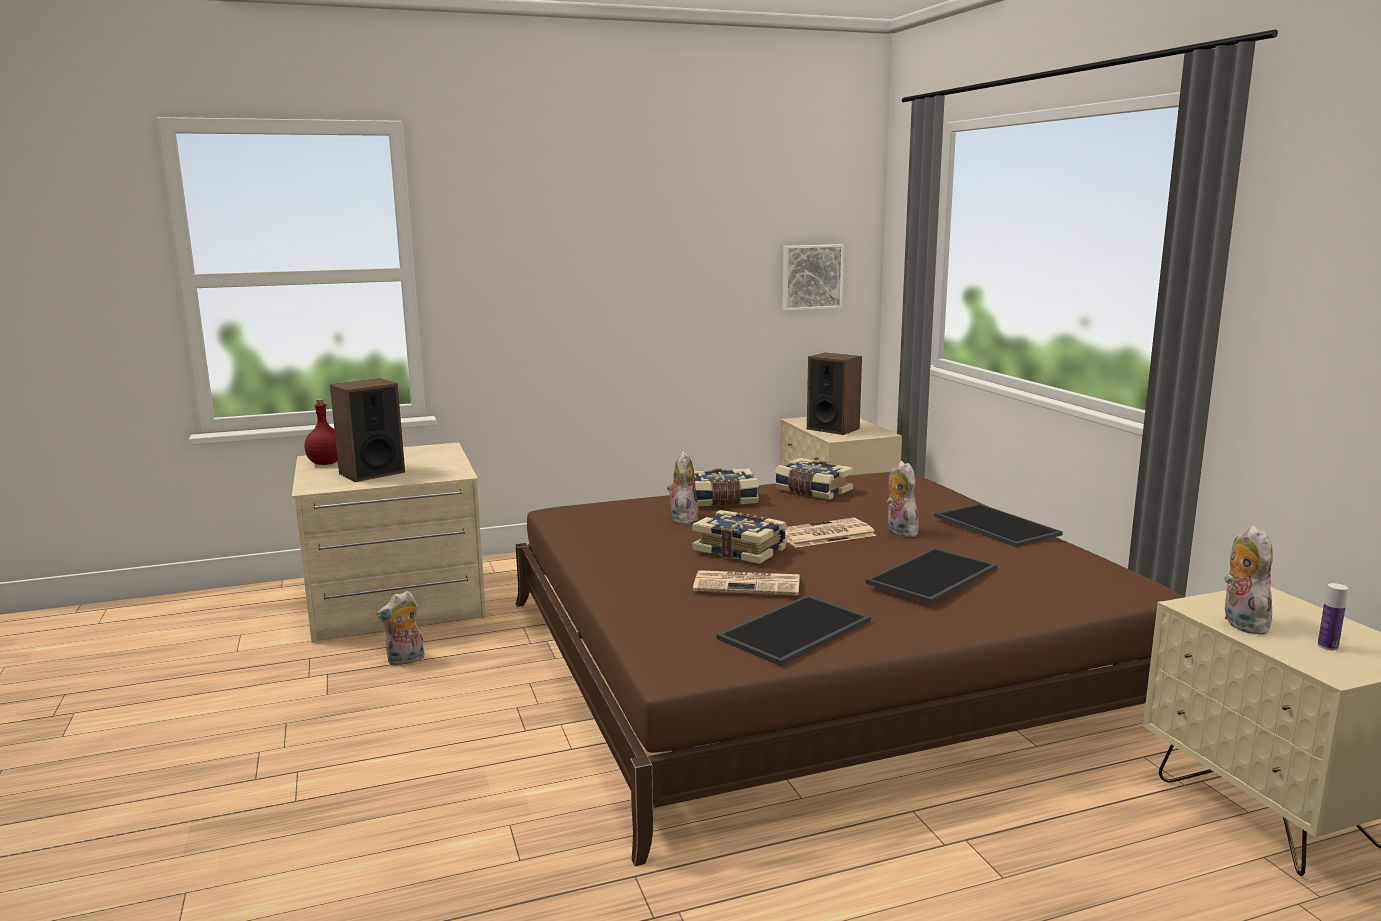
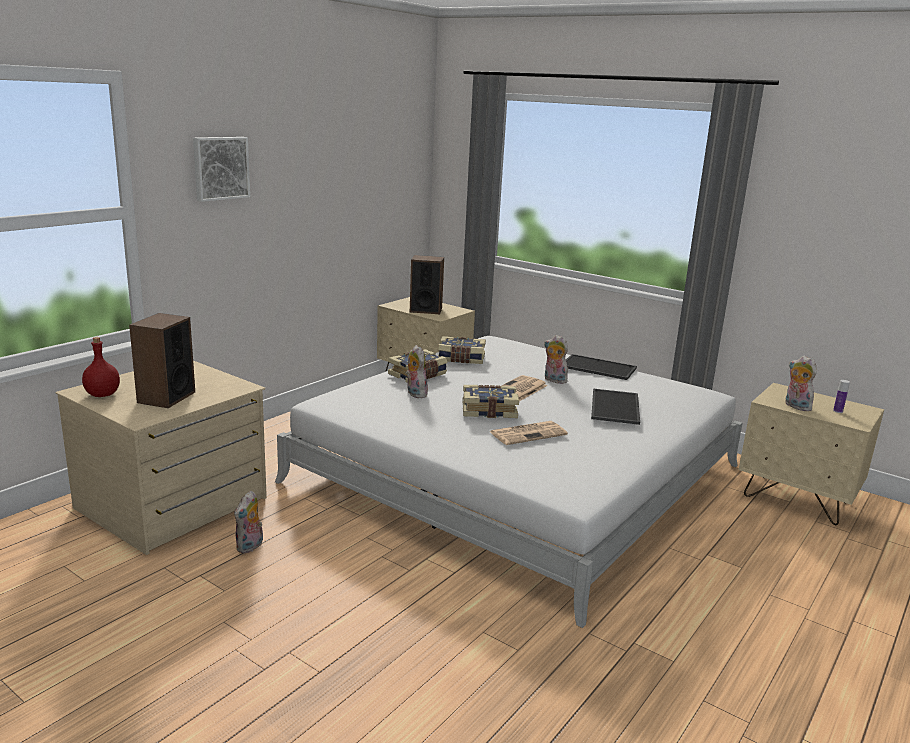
camera: 35 degrees left, 5 degrees up
(795, 631) = (597, 458): tray -> none
(811, 277) = (395, 198): picture -> picture (220, 168)
(812, 659) = (517, 473): brown bed -> white bed

